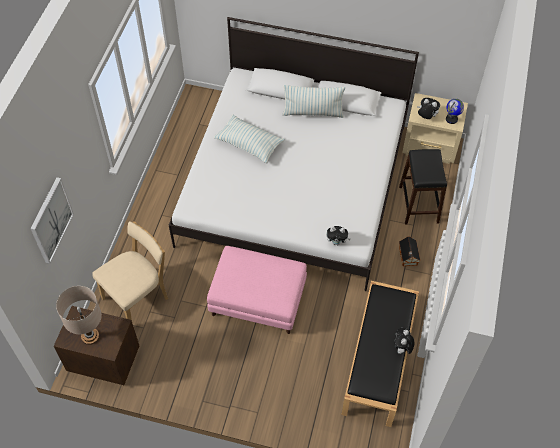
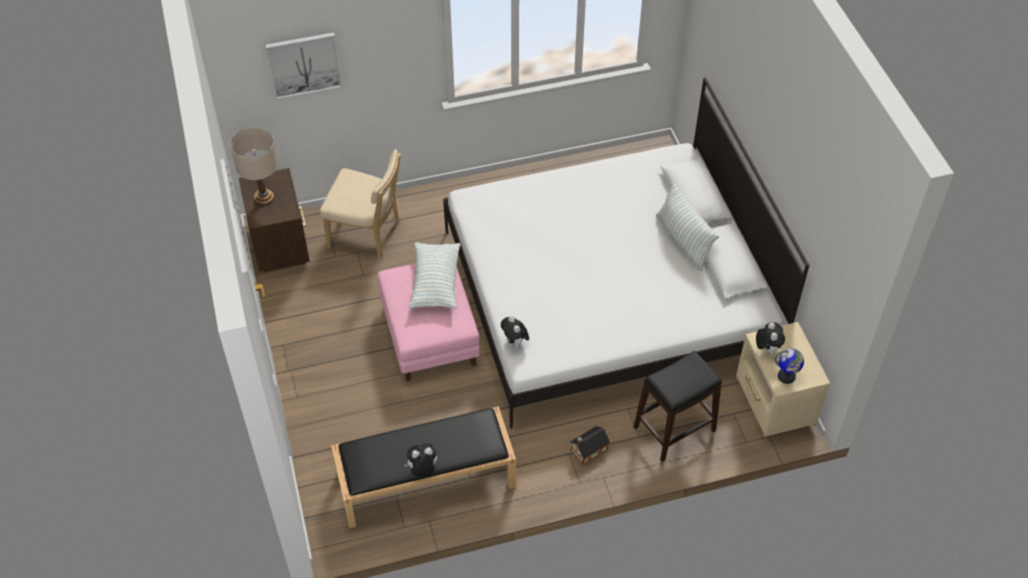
camera: 60 degrees right, 5 degrees down
(249, 144) = (590, 206): pillow -> pillow (435, 283)

